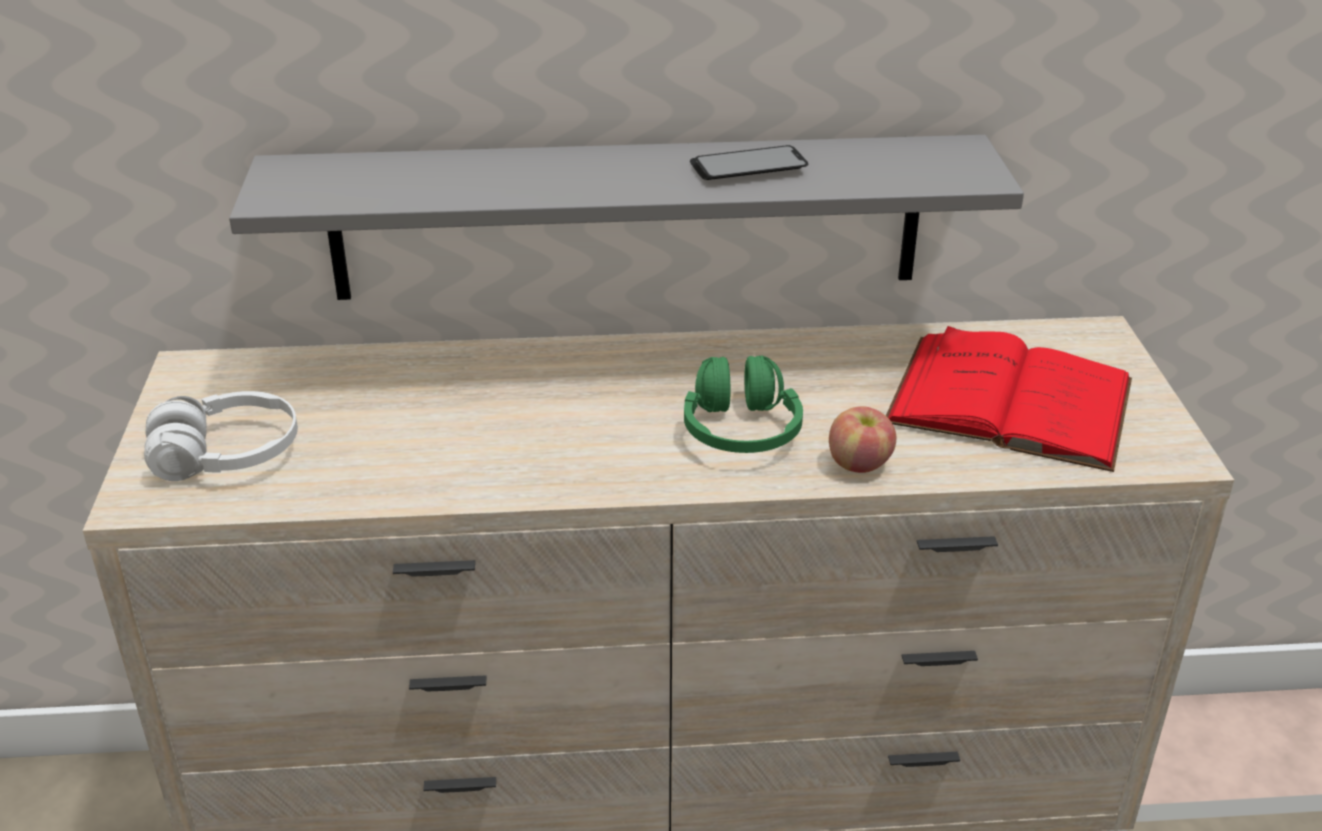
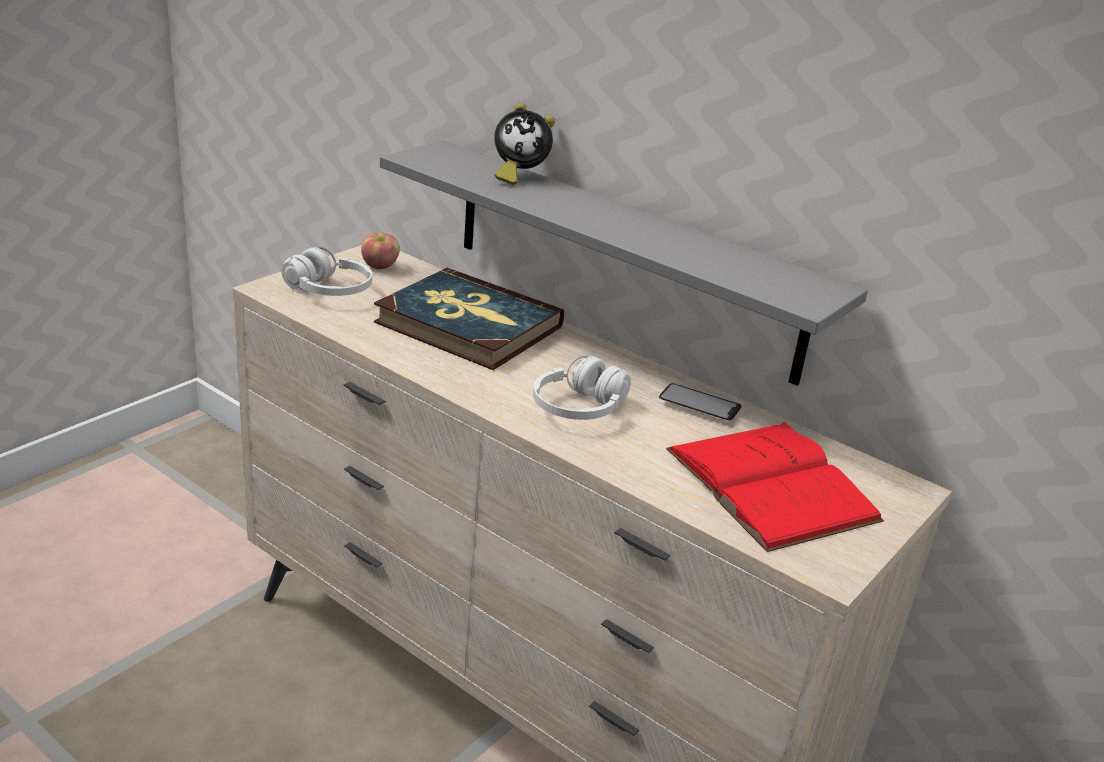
camera: 40 degrees right, 5 degrees down
(446, 164) = (518, 176): none -> alarm clock
(468, 401) = (468, 325): none -> book
(740, 430) = (579, 408): green headphones -> white headphones
(748, 167) = (672, 240): phone -> phone (699, 404)
(859, 464) = (614, 458): apple -> apple (380, 266)

